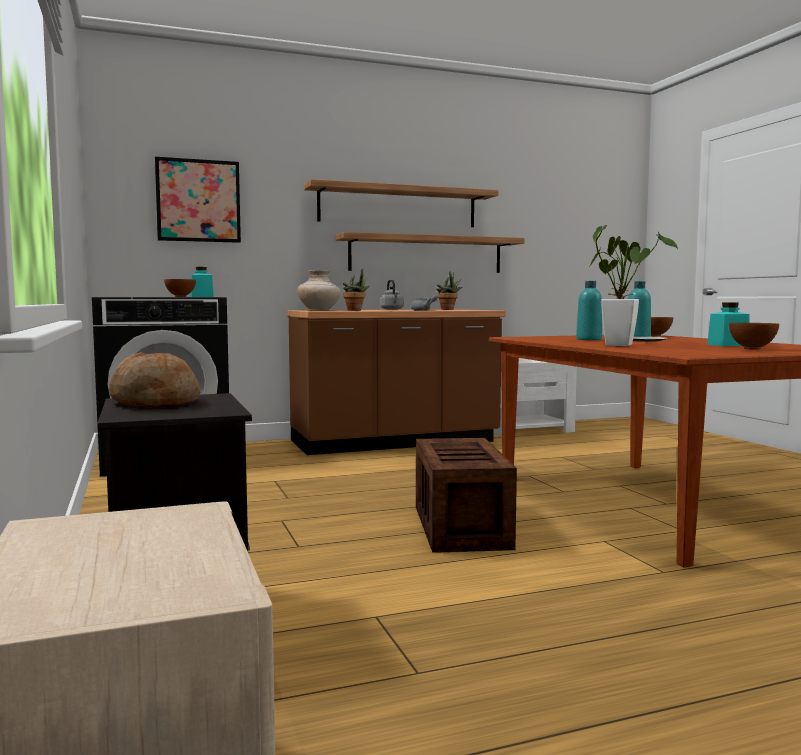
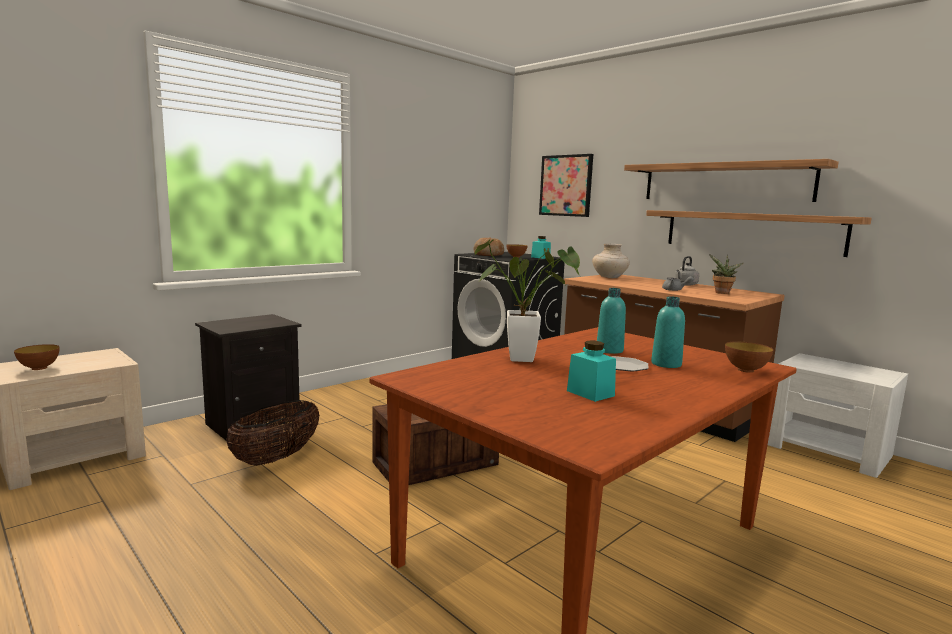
camera: 65 degrees right, 5 degrees up
(155, 403) = (256, 320): bread -> bread (488, 255)
(356, 310) = (612, 282): potted plant -> none
(366, 604) = (277, 458): none -> basket
(752, 349) = (529, 400): bowl -> bowl (39, 368)

